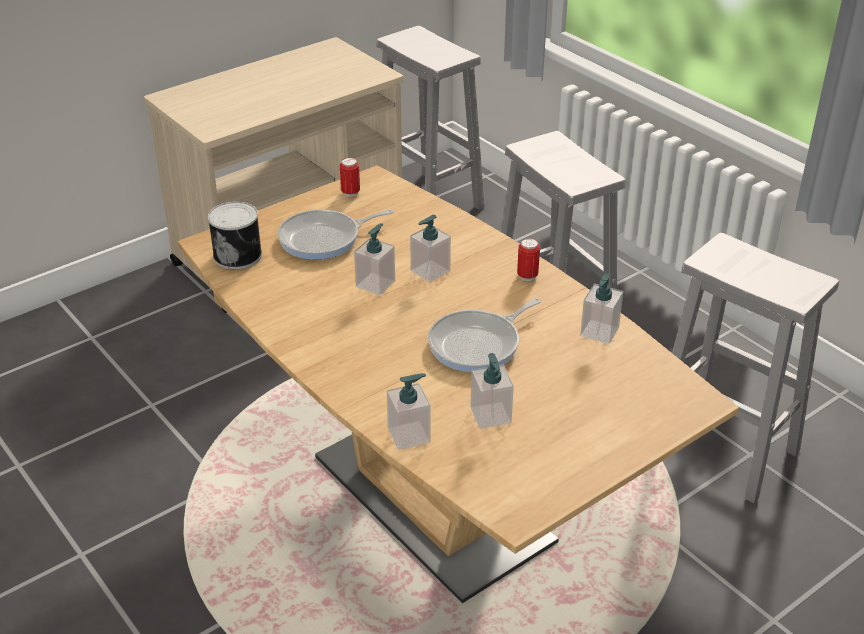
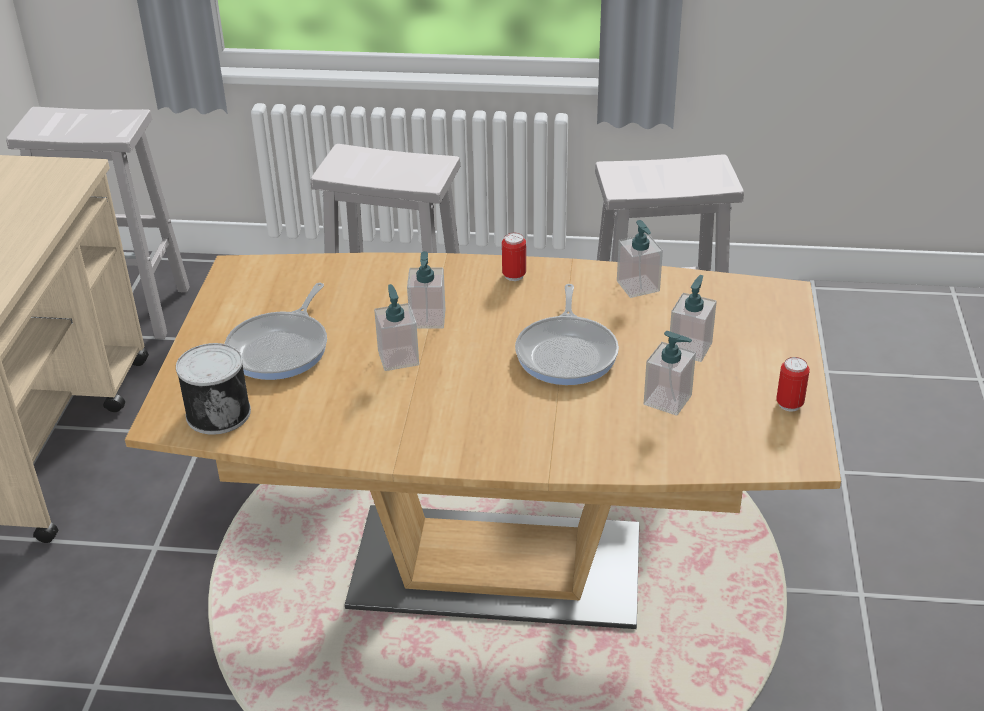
camera: 45 degrees left, 0 degrees up
(350, 192) = (234, 293): can -> can (789, 404)
(409, 435) = (635, 458): soap dispenser -> soap dispenser (690, 348)

